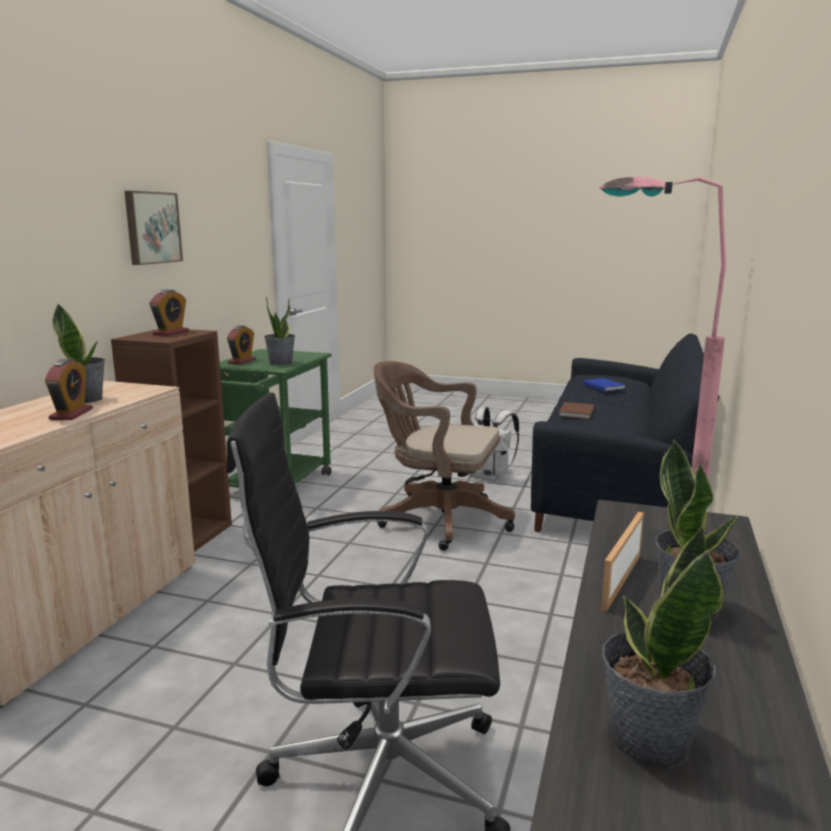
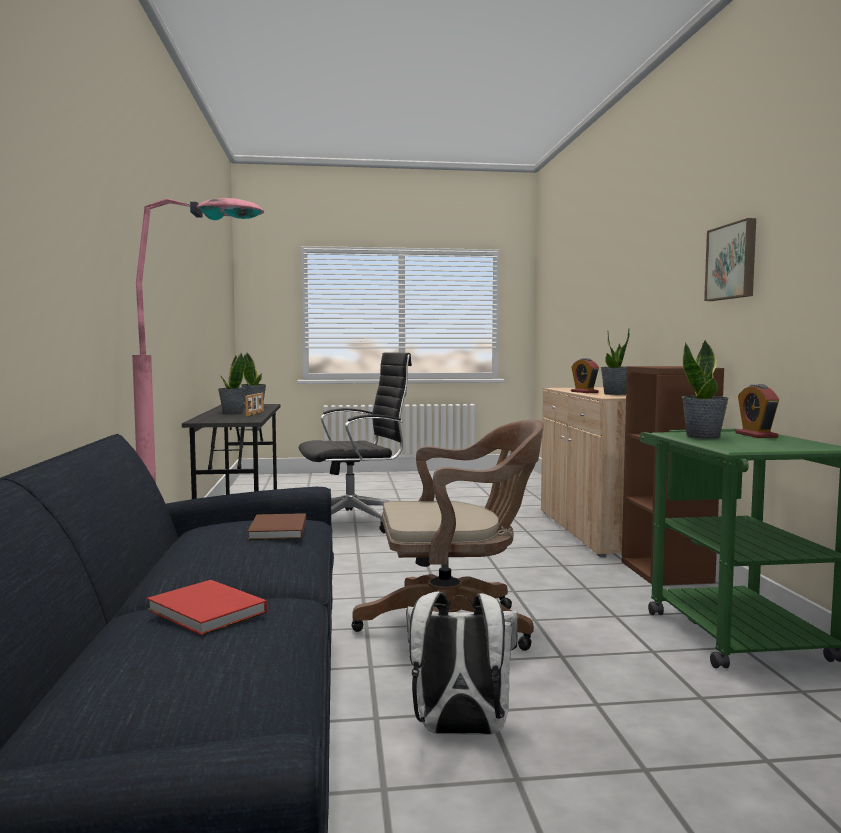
camera: 155 degrees right, 10 degrees down
(171, 333) = (677, 366): alarm clock -> none
(603, 386) = (207, 612): blue book -> red book

